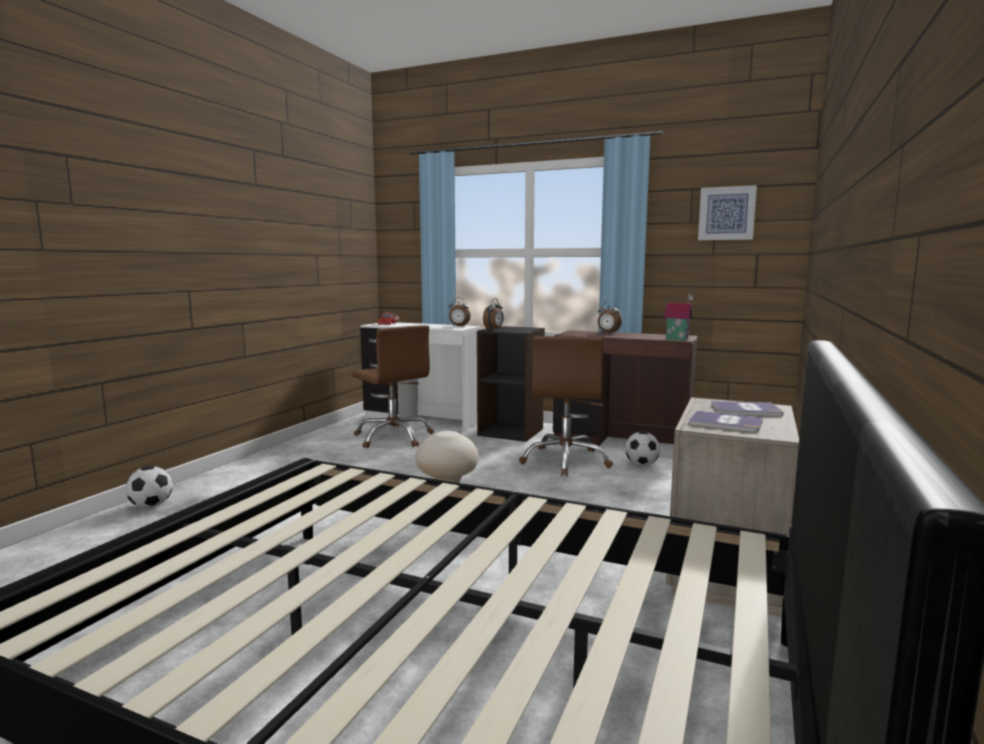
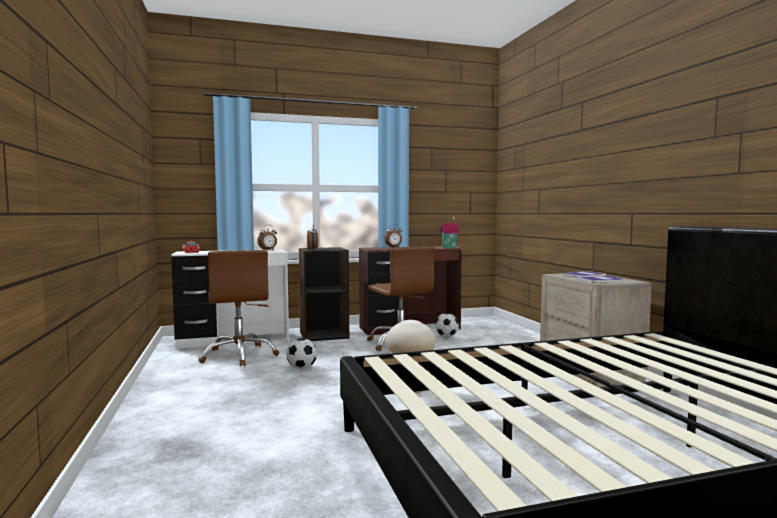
camera: 40 degrees left, 5 degrees down
(151, 506) = (129, 460): football -> football (302, 368)
(393, 437) = (239, 355): brown office chair -> brown office chair turned 60 degrees clockwise
(726, 213) = (453, 165): picture -> none

